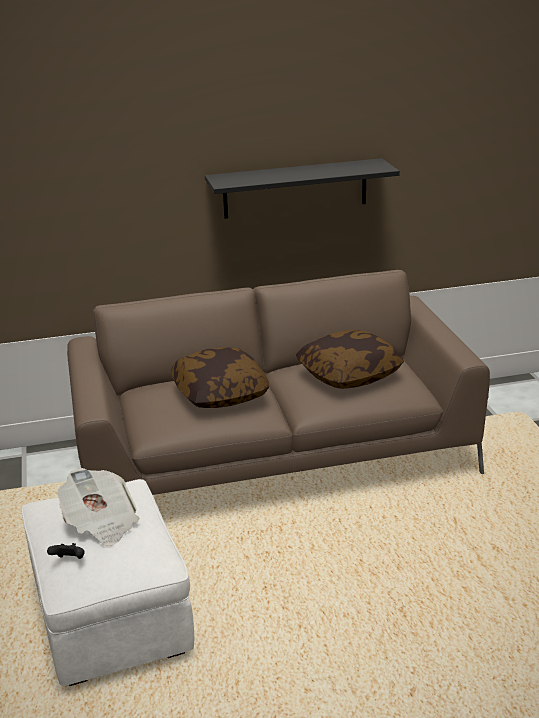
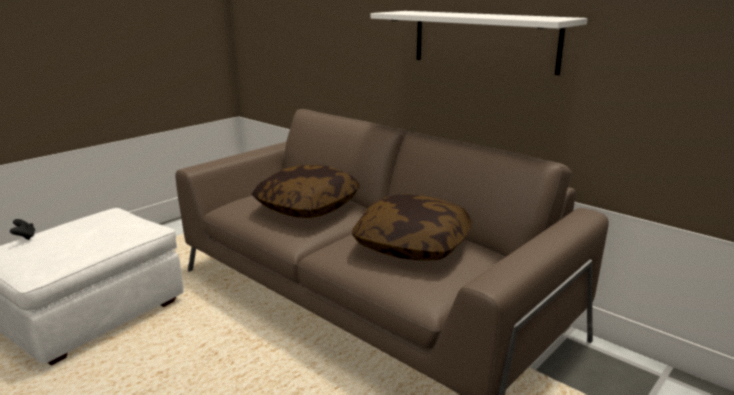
camera: 55 degrees right, 5 degrees down
(101, 524) = (81, 231): newspaper -> none
(295, 188) = (483, 40): black shelf -> white shelf

